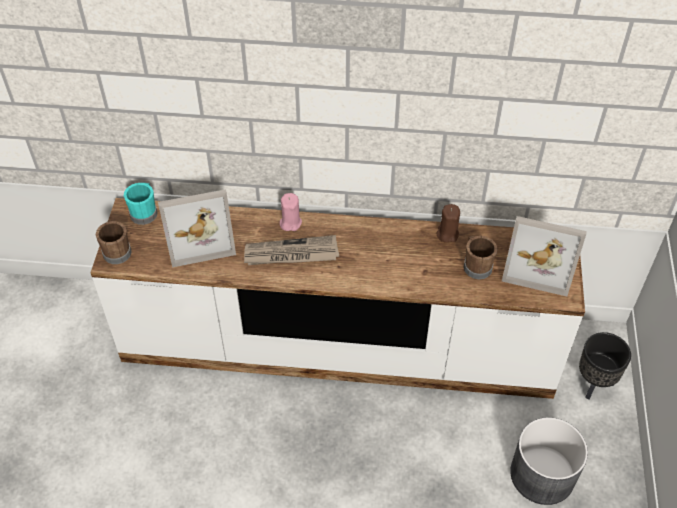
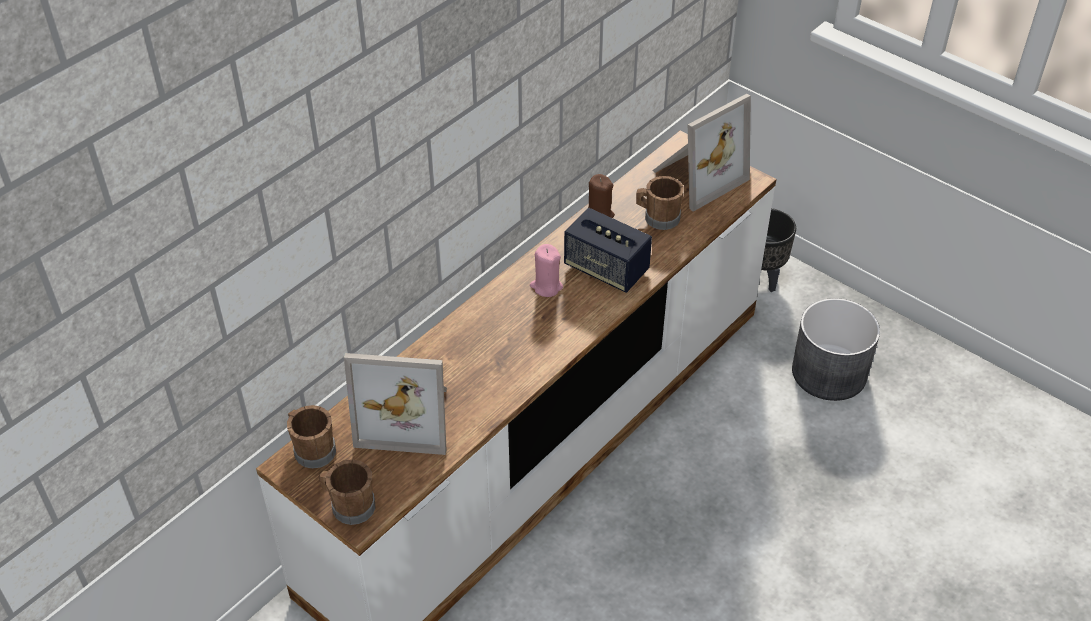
camera: 55 degrees left, 5 degrees down
(145, 212) = (312, 449): turquoise mug -> brown mug
(199, 238) = (407, 416): picture frame -> picture frame turned 75 degrees clockwise
(290, 223) = (463, 326): pink candle -> pink candle (546, 286)
(291, 254) = (510, 348): newspaper -> none
(401, 264) = (606, 269): none -> speaker

